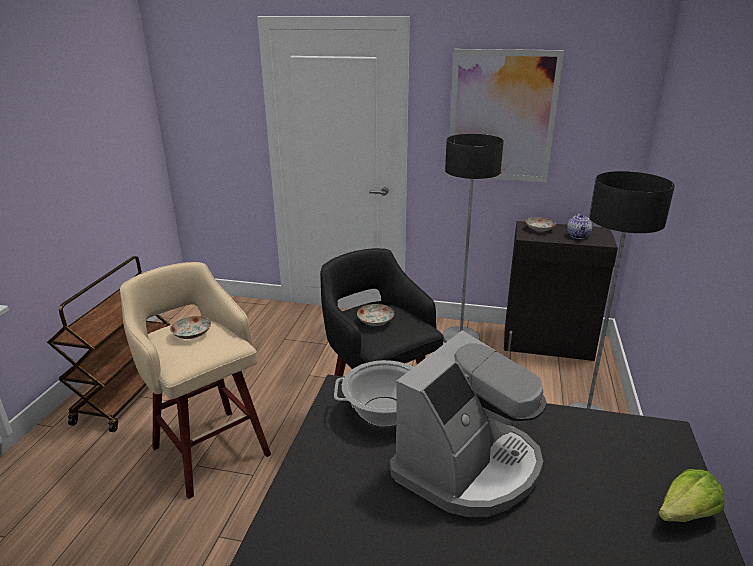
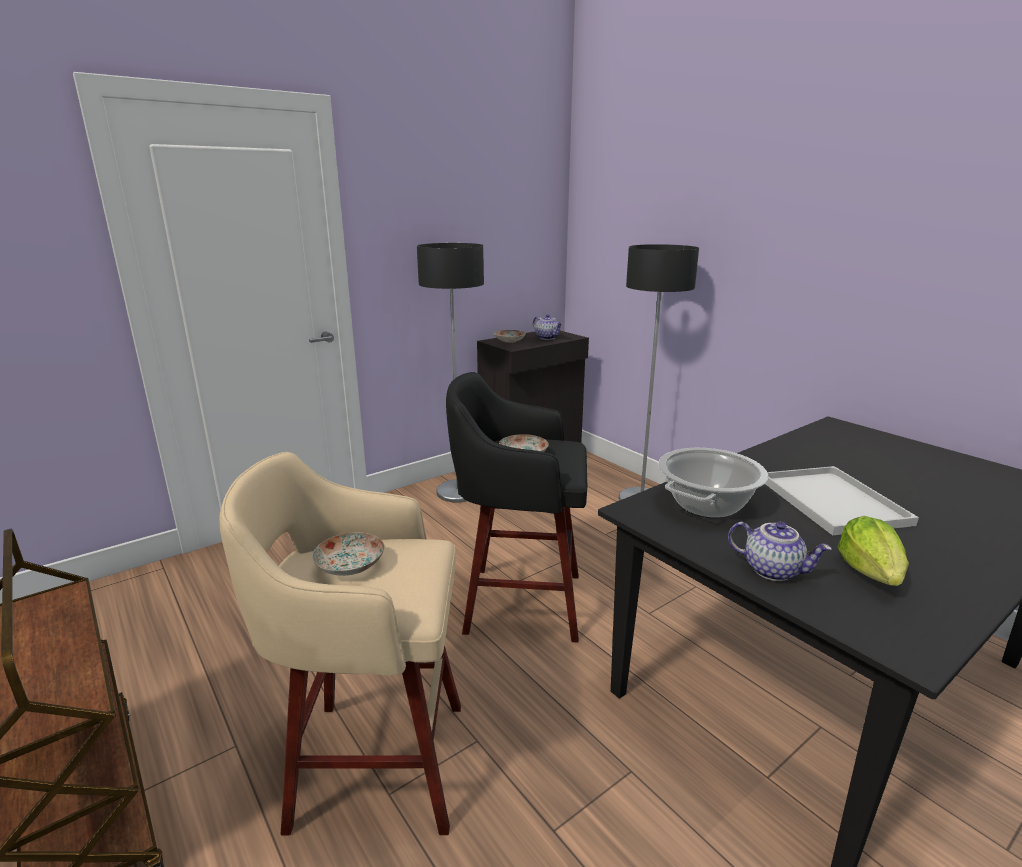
camera: 50 degrees left, 5 degrees down
(317, 465) = (773, 570): none -> teapot
(468, 466) = (829, 500): coffee machine -> white tray
(501, 117) = (447, 223): picture -> none
(686, 514) = (935, 455): lettuce -> lettuce (871, 573)

